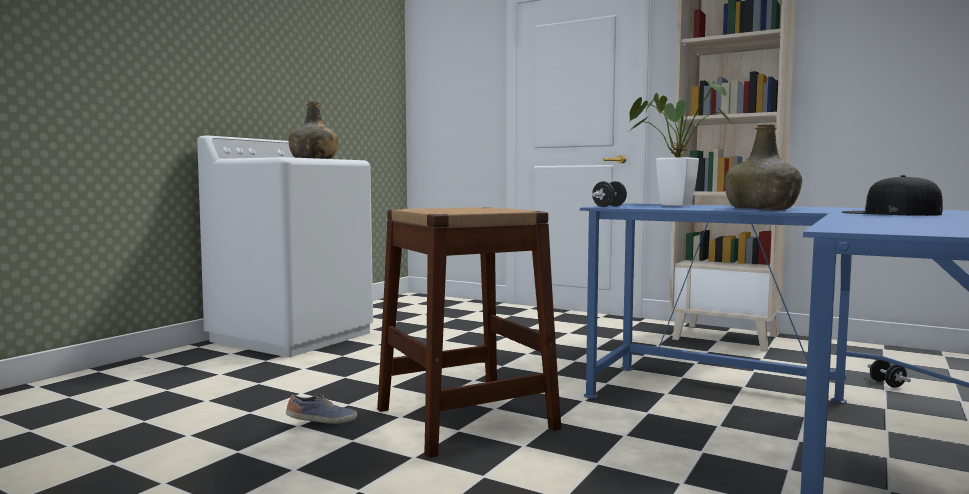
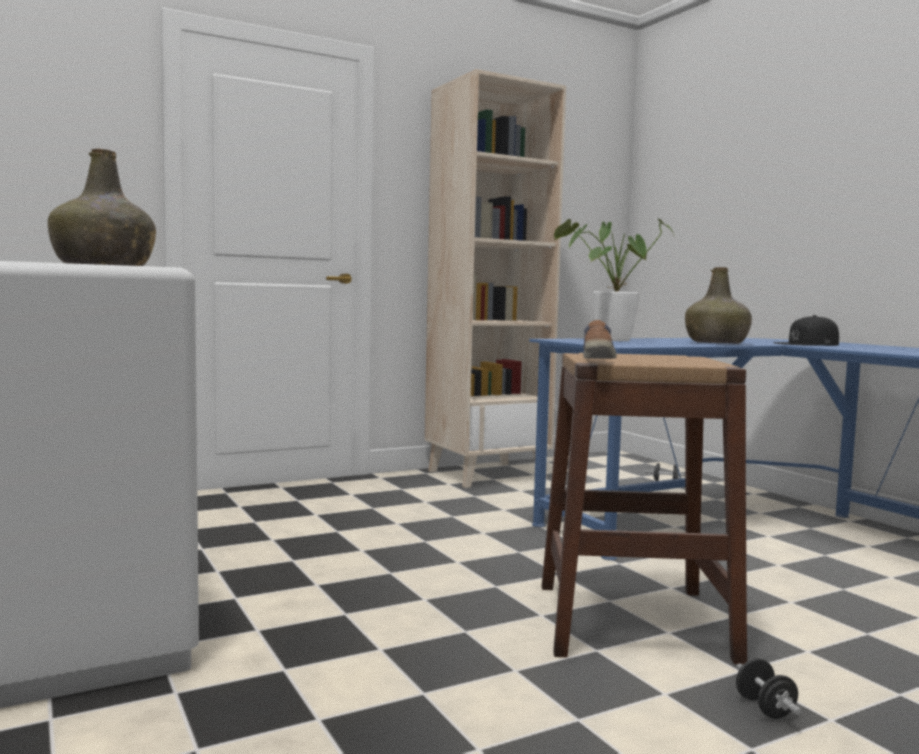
camera: 60 degrees left, 0 degrees up
(322, 422) = (578, 700): shoe -> shoe (598, 360)
(609, 206) = (622, 345): black dumbbell -> black dumbbell (765, 708)

